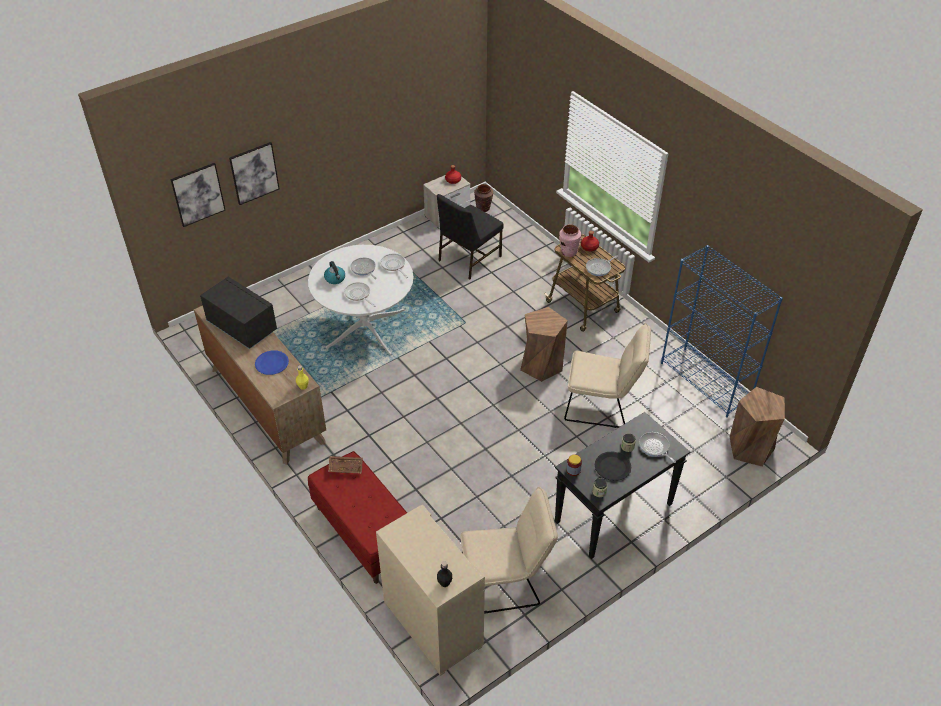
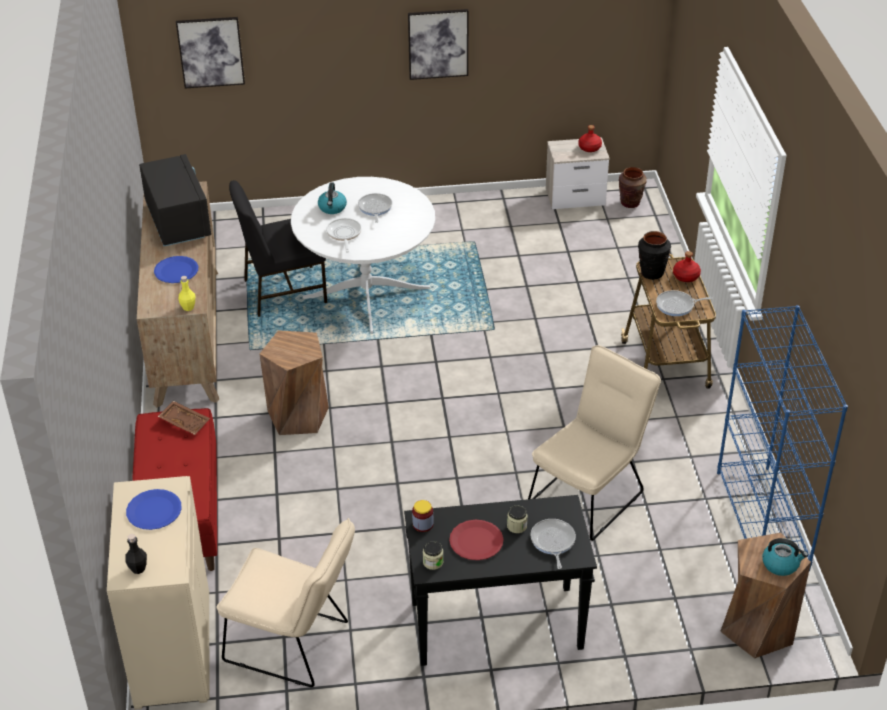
camera: 30 degrees right, 5 degrees down
(254, 173) = (292, 47): picture -> picture (438, 44)
(394, 266) = (414, 216): frying pan -> none
(420, 538) = (154, 511): none -> blue plate
(468, 259) = (560, 256): black chair -> black chair (283, 291)
(541, 365) = (549, 414): brown stool -> brown stool (298, 416)
(568, 252) = (651, 273): pink vase -> black vase
(602, 406) = (591, 493): beige chair -> beige chair turned 90 degrees counterclockwise
(612, 467) = (476, 541): black plate -> red plate
(771, 405) = (781, 564): none -> kettle

